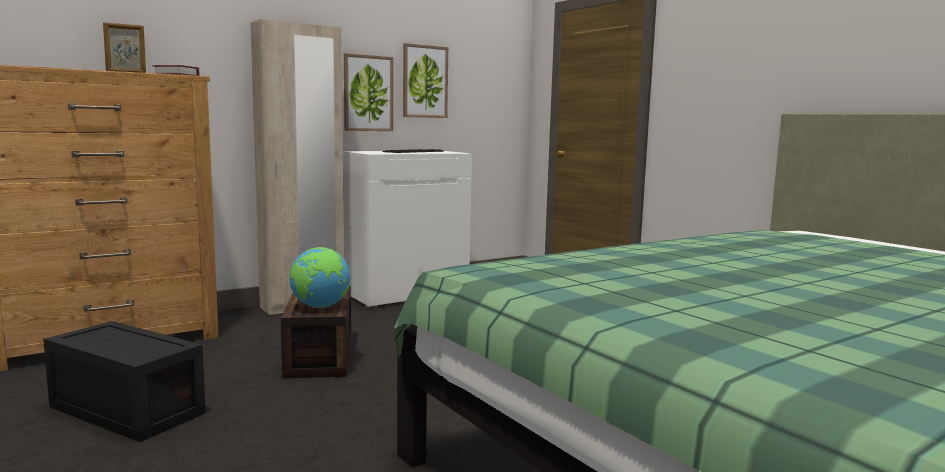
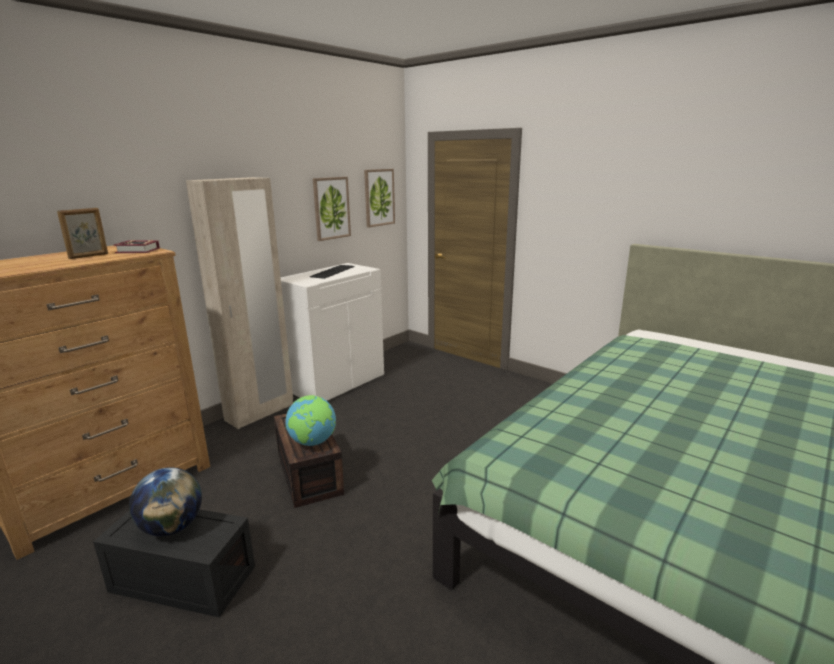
camera: 15 degrees left, 10 degrees up
(123, 340) = (172, 527): none -> globe
(368, 93) = (289, 226): picture -> picture (379, 197)

